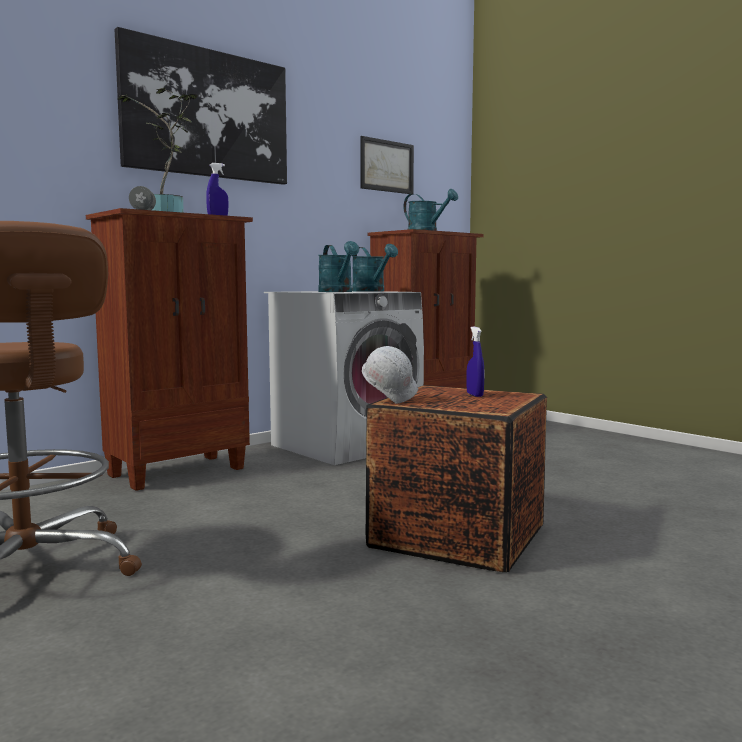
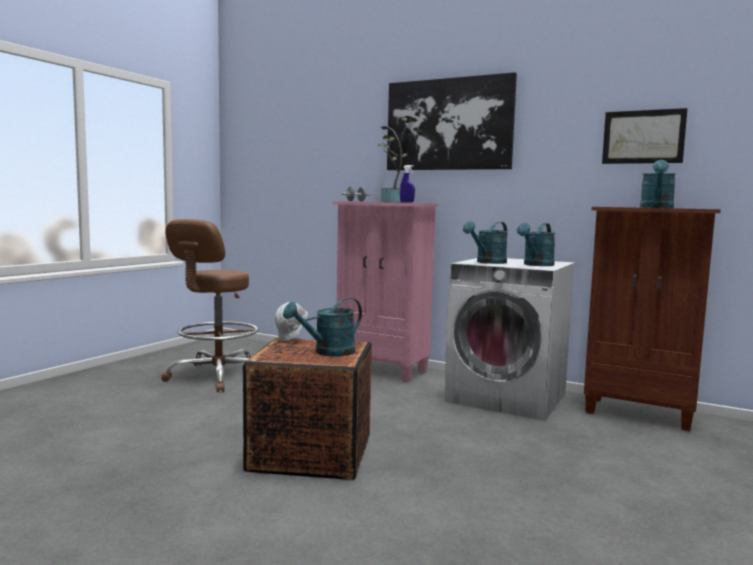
camera: 70 degrees right, 0 degrees up
(178, 473) = (382, 371): brown cabinet -> pink cabinet
(474, 395) = (328, 352): blue spray bottle -> turquoise watering can

